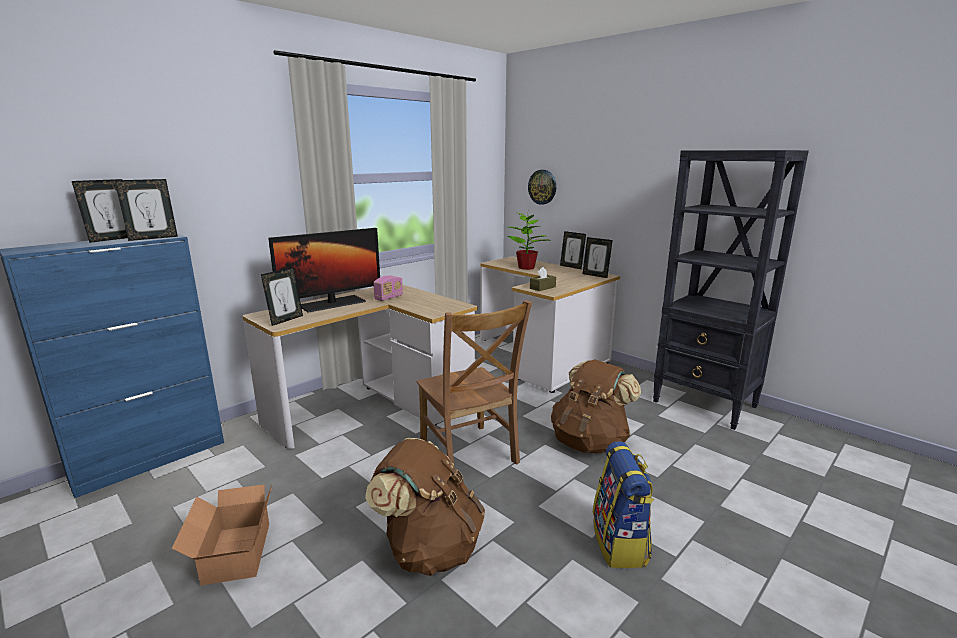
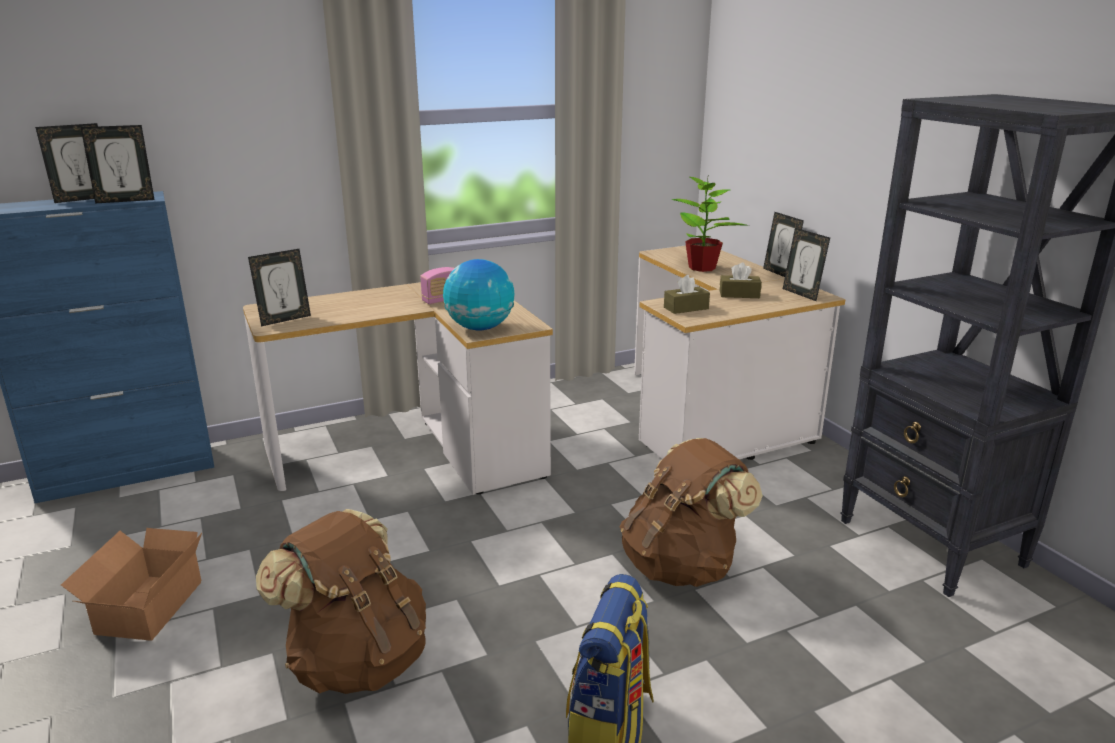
camera: 20 degrees right, 5 degrees up
(332, 304) = (363, 301): monitor -> none
(431, 310) = (479, 328): none -> globe
(469, 455) = (494, 547): brown chair -> none
(542, 187) = (752, 133): wall clock -> none
(563, 278) = (739, 294): none -> brown tissue box

